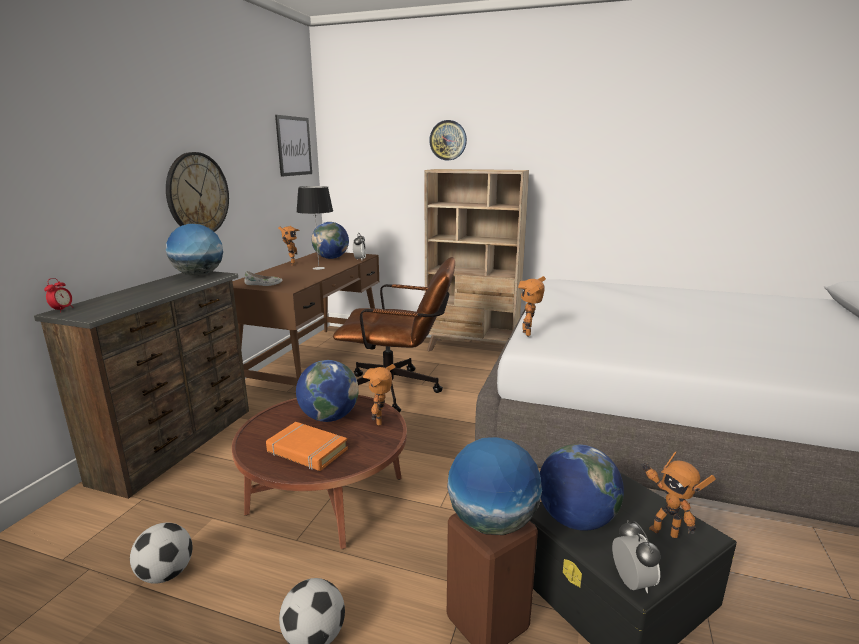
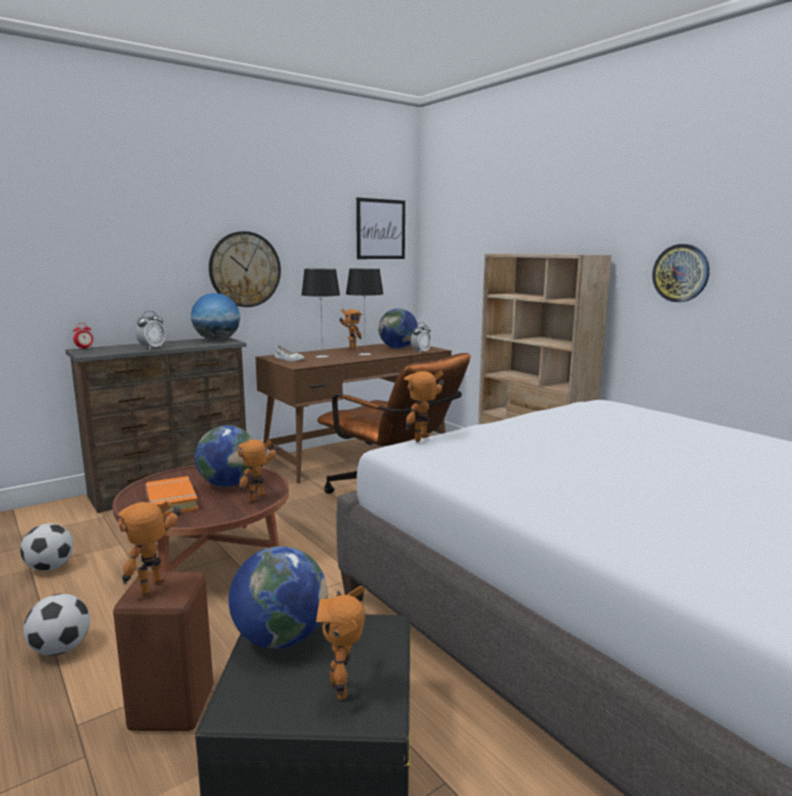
camera: 35 degrees right, 5 degrees down
(285, 276) = (321, 356): none -> table lamp
(448, 140) = (530, 219): wall clock -> wall clock (681, 273)
(492, 522) = (156, 588): globe -> toy robot
(631, 582) = (227, 707): alarm clock -> alarm clock (152, 348)

